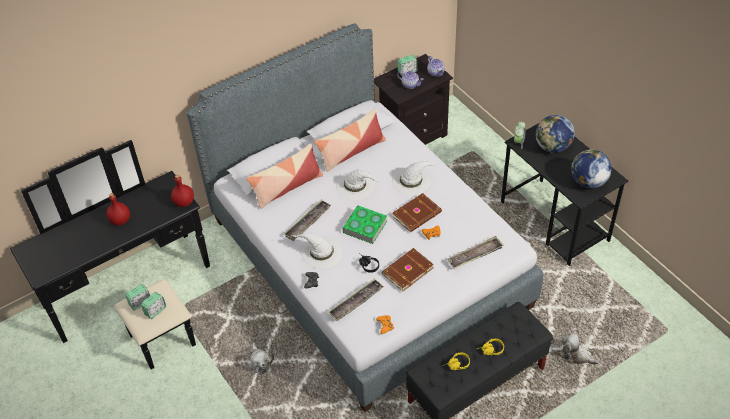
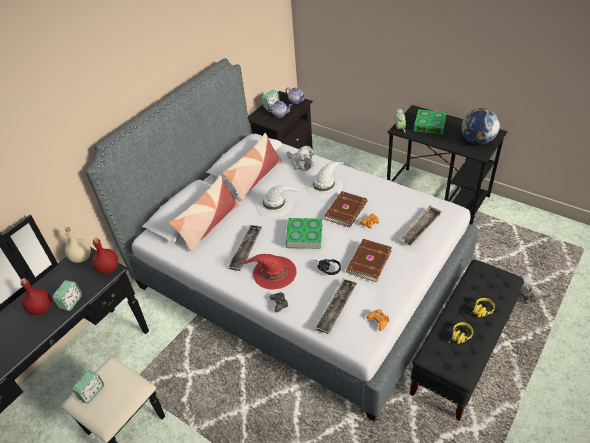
camera: 20 degrees left, 5 degrees down
(155, 311) = (113, 395): alarm clock -> alarm clock (71, 302)
(166, 185) = (82, 258): none -> beige bottle
(260, 362) = (242, 410): plush toy -> plush toy (301, 163)
(321, 252) = (273, 272): white hat -> red hat
(552, 147) = (429, 125): globe -> book

